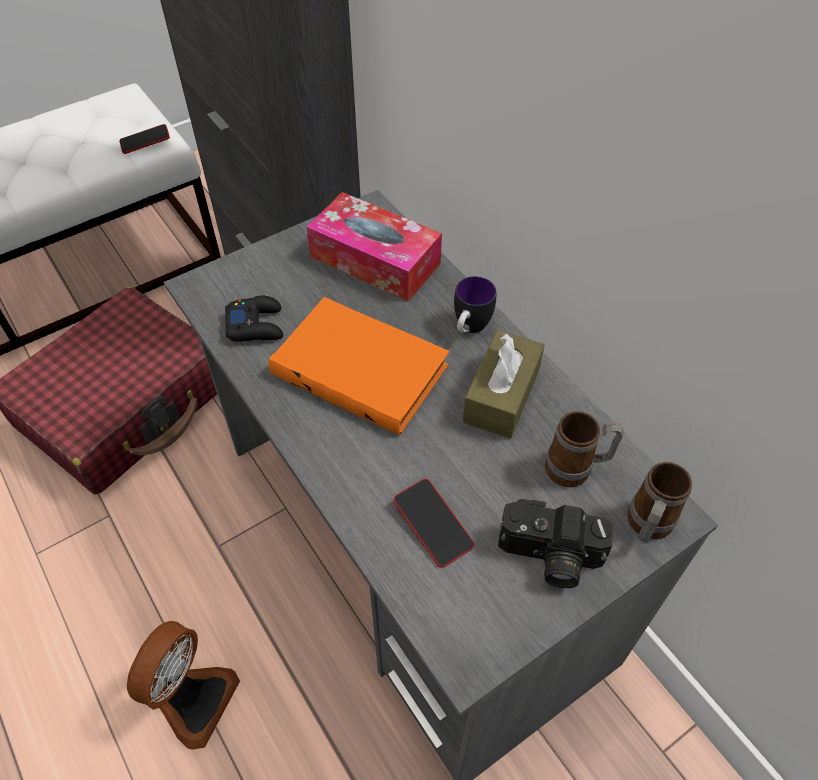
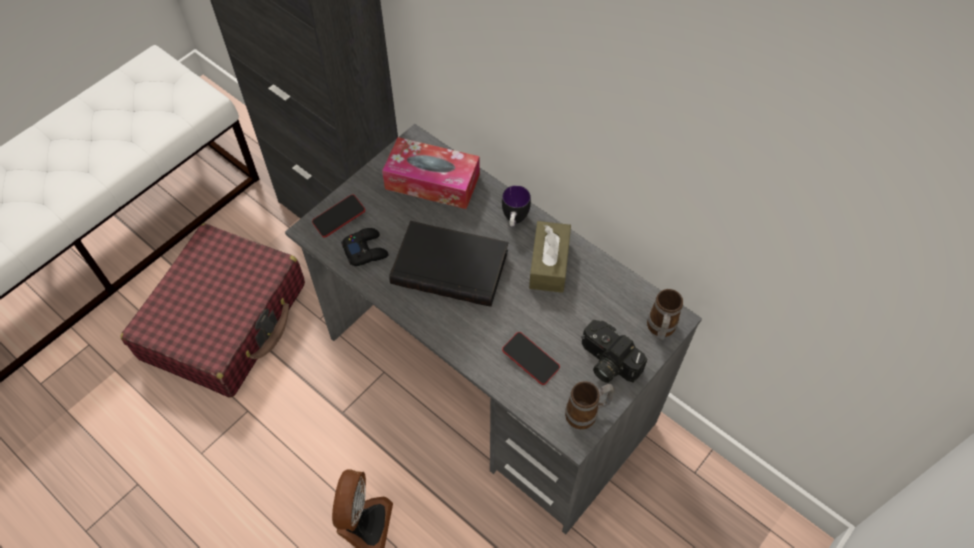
camera: 15 degrees left, 5 degrees up
(145, 142) = (190, 101): phone -> phone (339, 218)
(363, 368) = (451, 265): orange book -> black book
(549, 557) = (606, 362): camera -> camera turned 45 degrees clockwise
(576, 469) = (609, 303): mug -> mug (587, 413)

